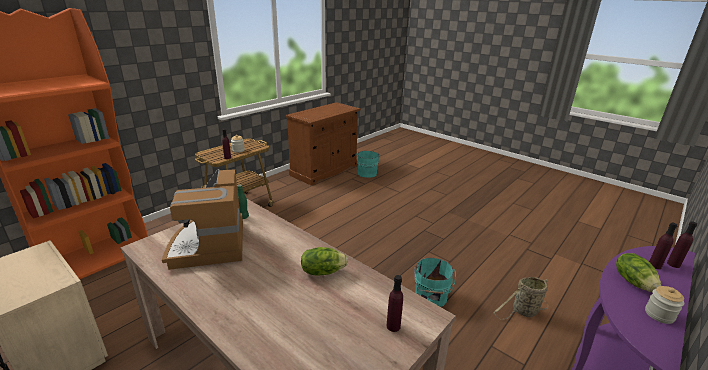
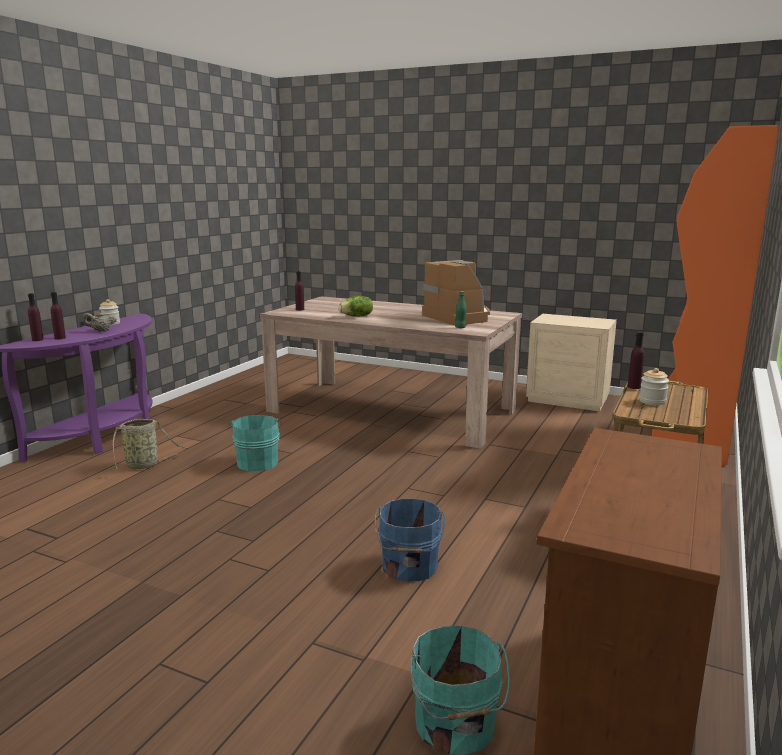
camera: 165 degrees right, 10 degrees down
(358, 207) = (409, 567): none -> blue bucket
(634, 282) = (101, 331): lettuce -> beige teapot

